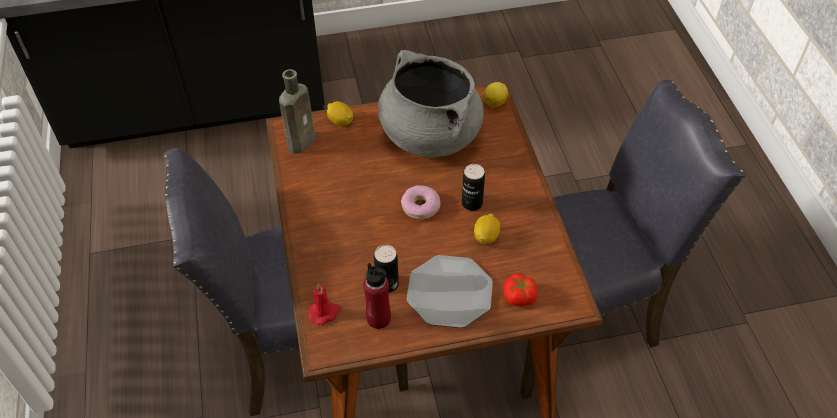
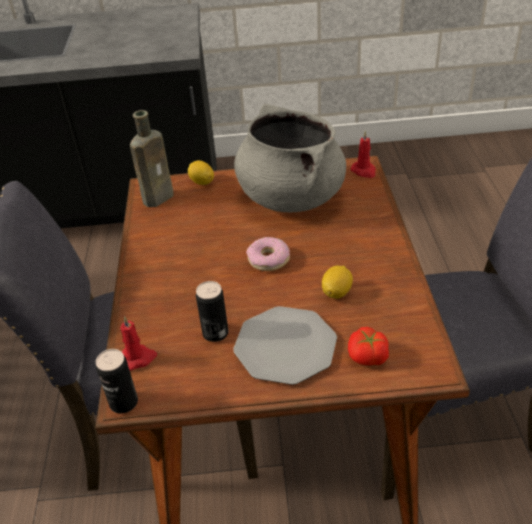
camera: 10 degrees right, 10 degrees down
(378, 318) = (197, 368): red bottle -> none
(472, 203) = (325, 259): can -> can (124, 402)
(495, 102) = (364, 171): lemon -> red candle

